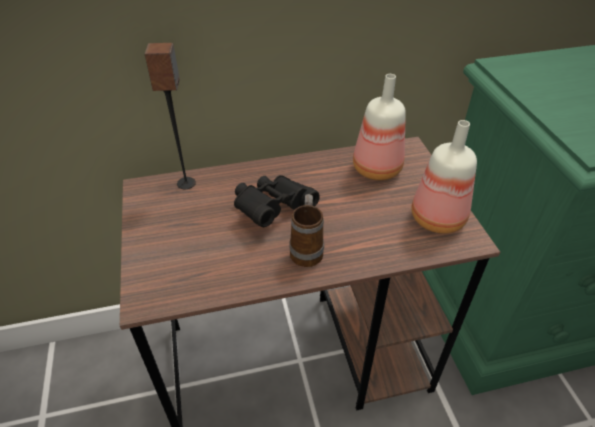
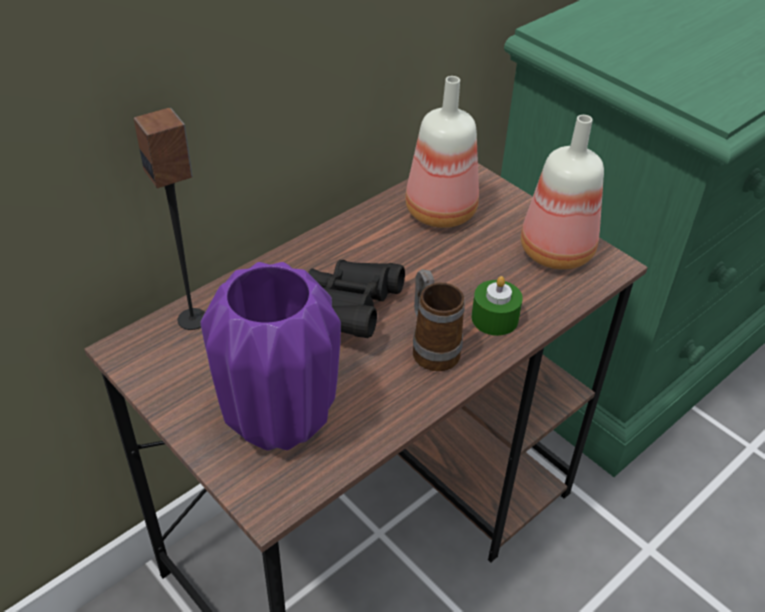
camera: 30 degrees left, 0 degrees up
(184, 257) = (278, 422): none -> purple vase
(362, 246) = (494, 318): none -> green candle

